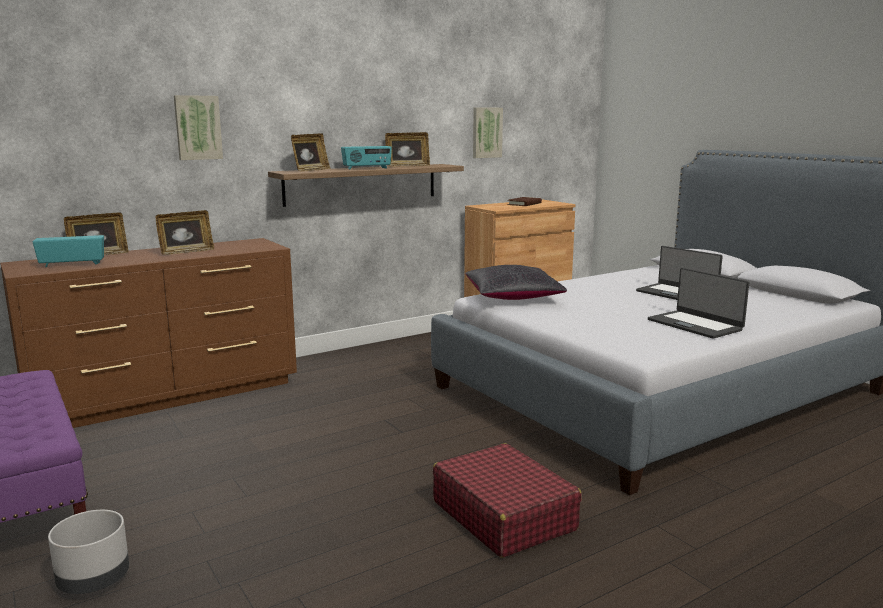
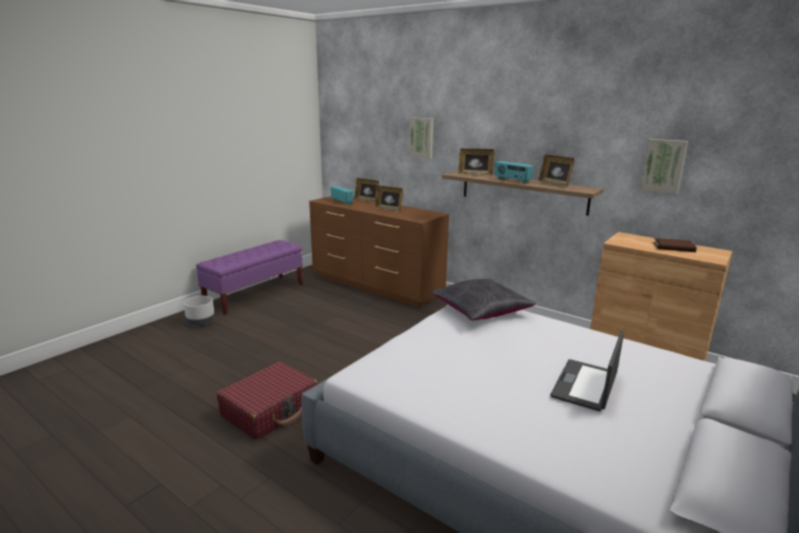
camera: 70 degrees right, 5 degrees up
(695, 325) = (464, 398): laptop -> none

